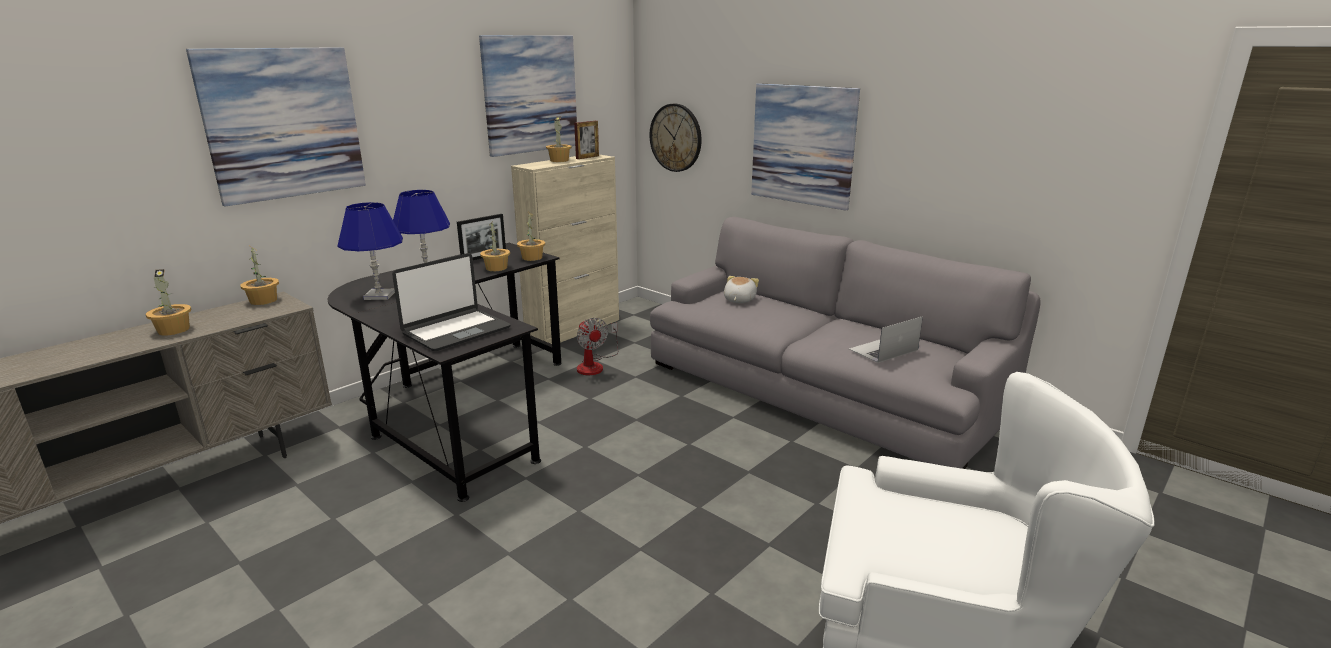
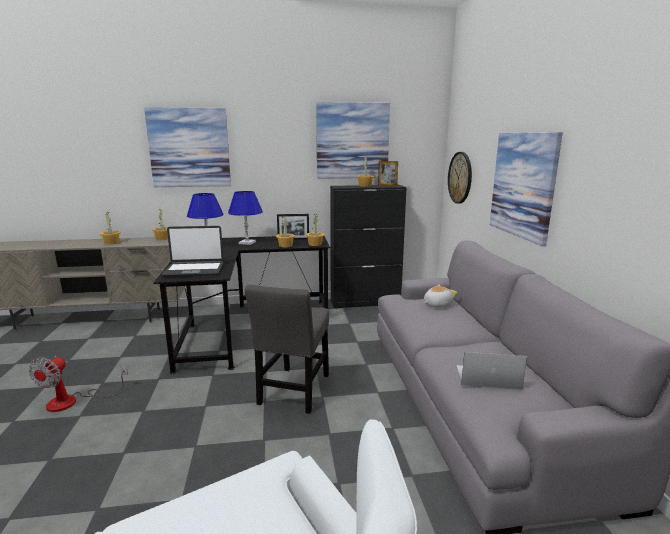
camera: 40 degrees right, 5 degrees down
(574, 329) = (365, 302): beige cabinet -> black cabinet
(594, 365) = (344, 326): fan -> fan (73, 401)
(653, 452) = (294, 392): none -> grey chair

